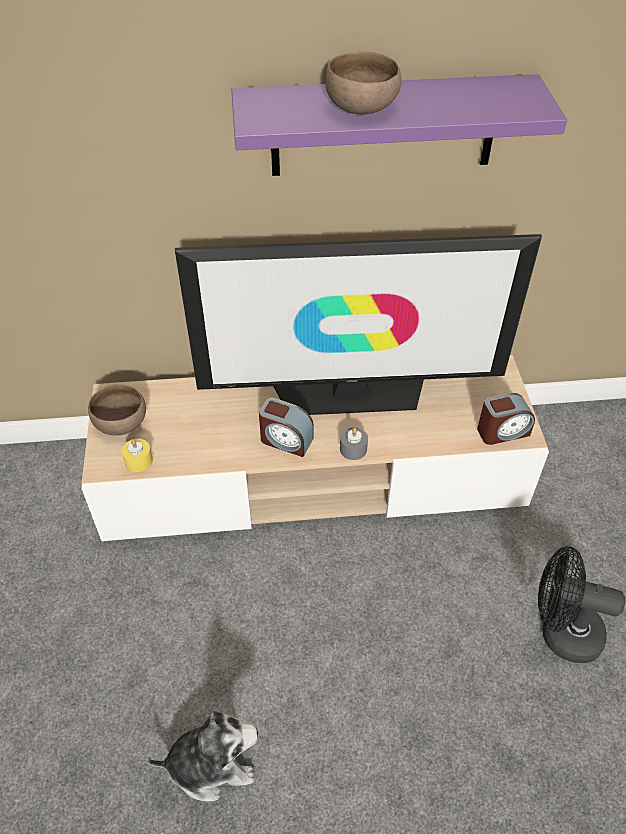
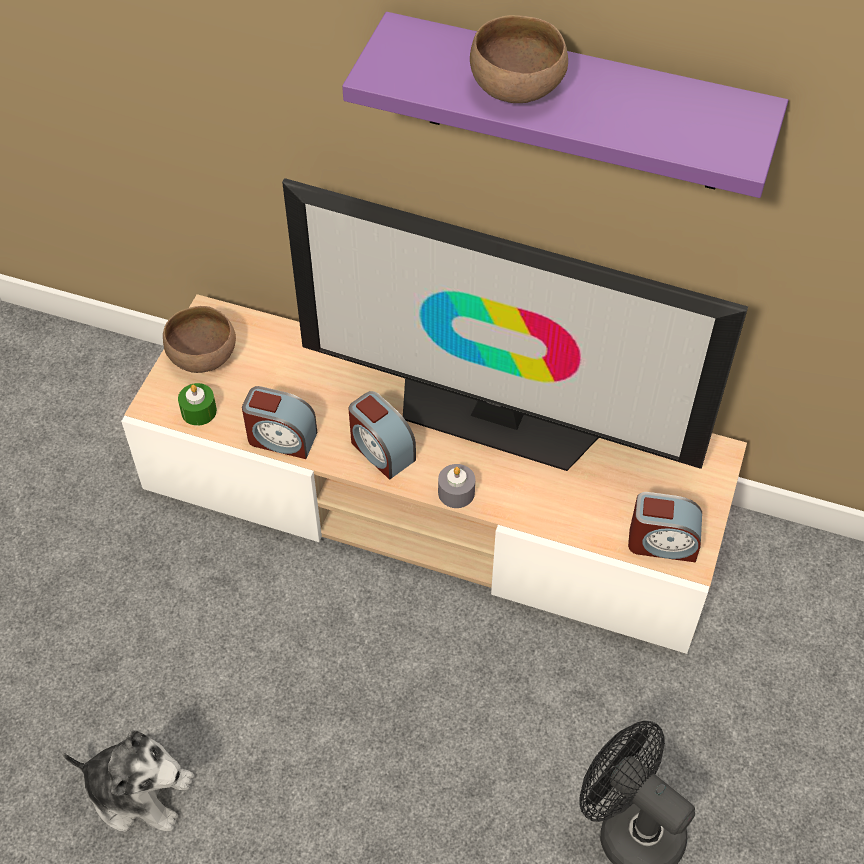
camera: 25 degrees right, 5 degrees up
(138, 460) = (199, 411): yellow candle -> green candle
(210, 457) = (281, 438): none -> alarm clock

